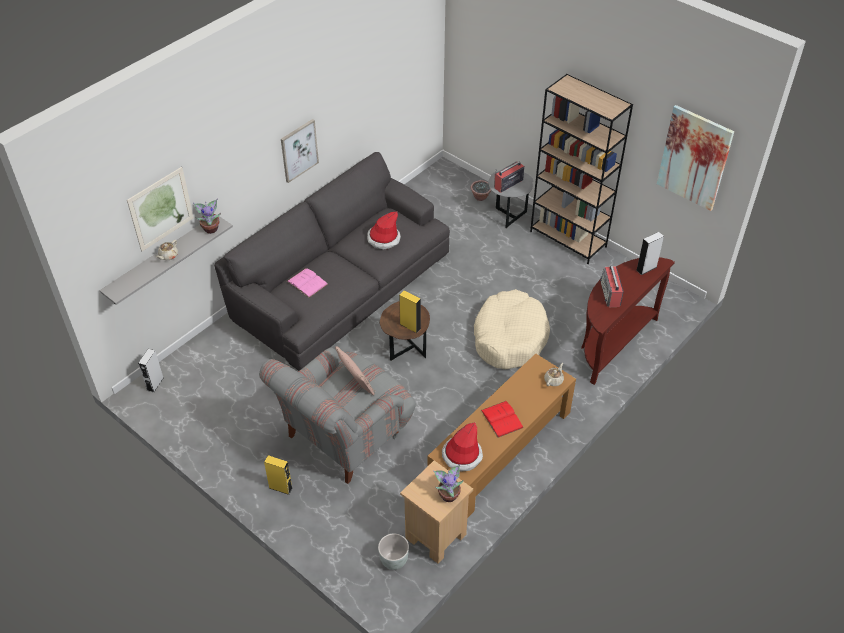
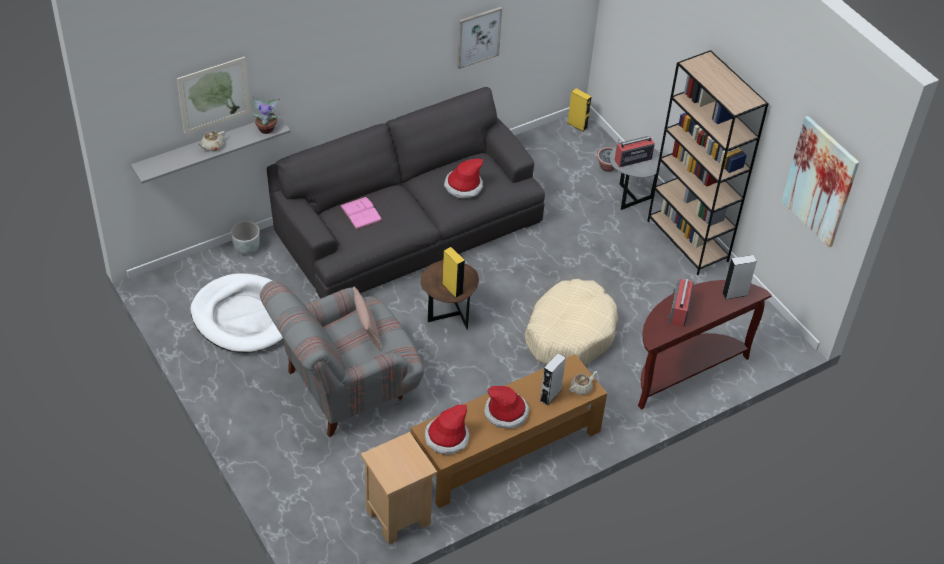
camera: 15 degrees right, 0 degrees up
(155, 384) = (173, 279): grey speaker -> grey speaker (550, 395)
(231, 399) = (244, 317): none -> white dog bed
(280, 488) = (259, 421): yellow speaker -> yellow speaker (577, 125)
(299, 150) = (391, 66): picture -> picture (478, 37)
(394, 560) = (344, 527): grey planter -> grey planter (247, 248)
(448, 494) = (409, 470): potted plant -> none
(502, 419) = (506, 412): red book -> hat

